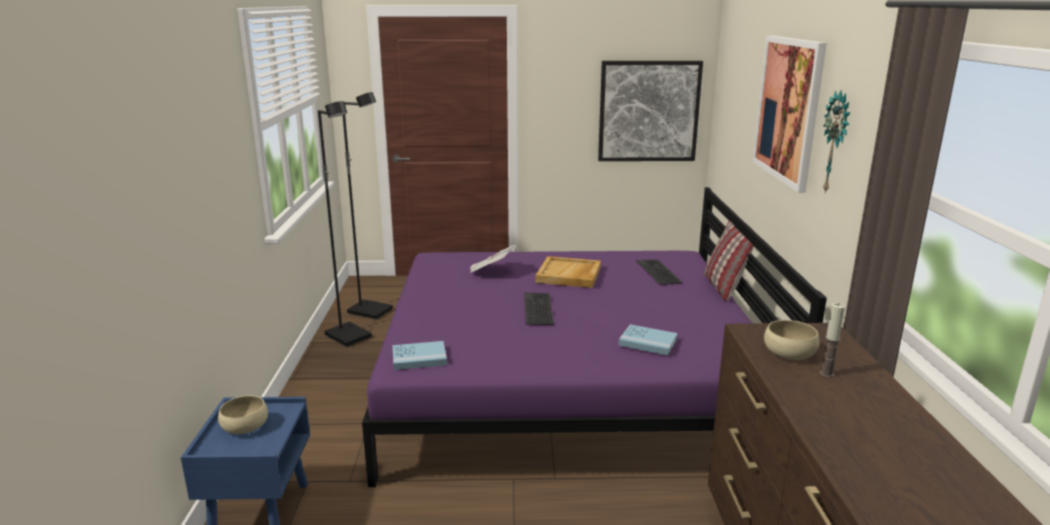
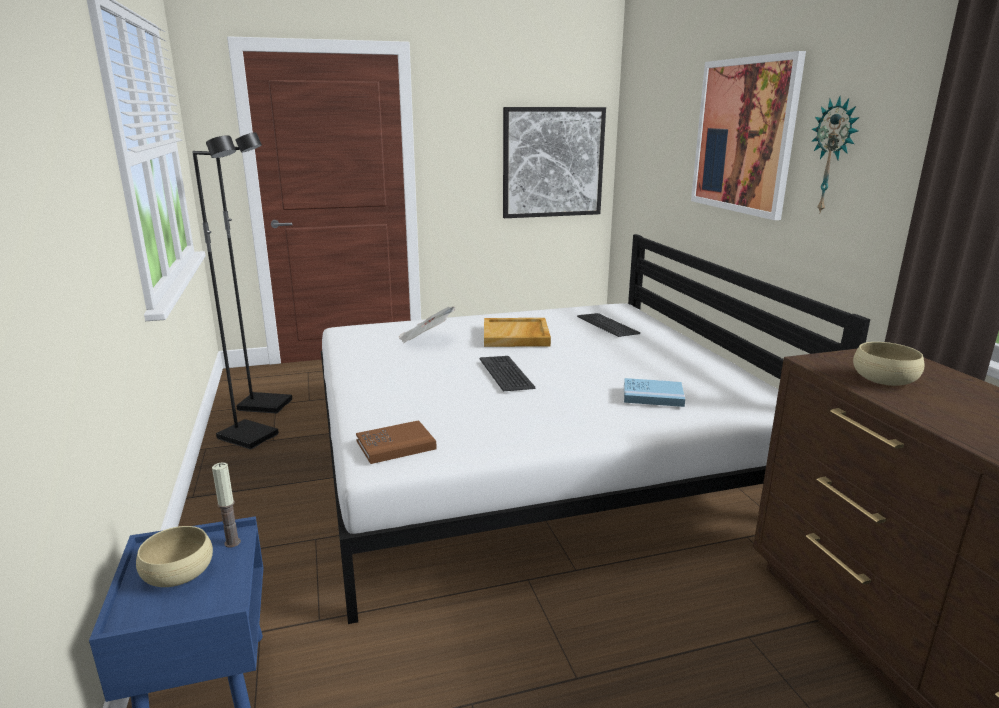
camera: 15 degrees left, 0 degrees up
(419, 358) = (396, 445): blue book -> brown book
(569, 382) = (534, 456): purple bed -> white bed
(723, 287) = (683, 334): pillow -> none
(826, 374) = (947, 396): candle -> candle (232, 542)

